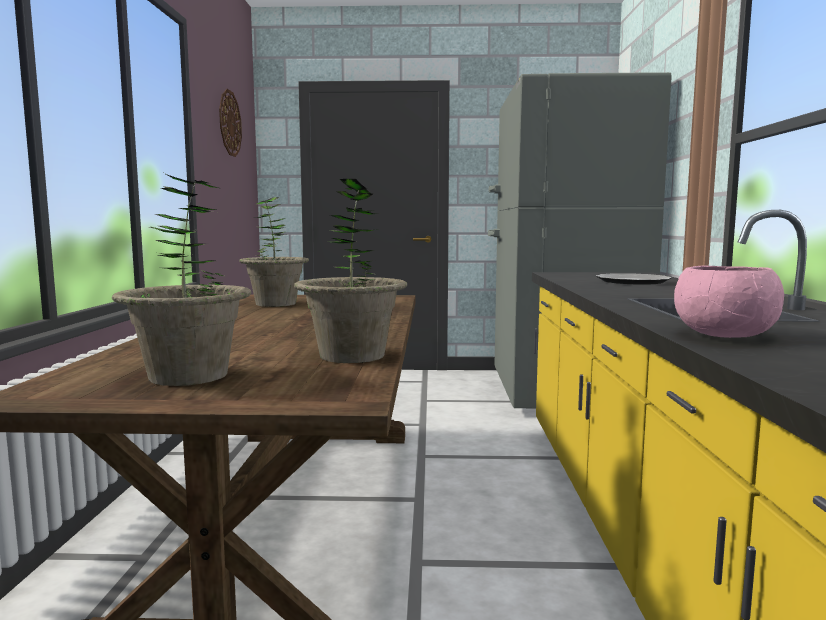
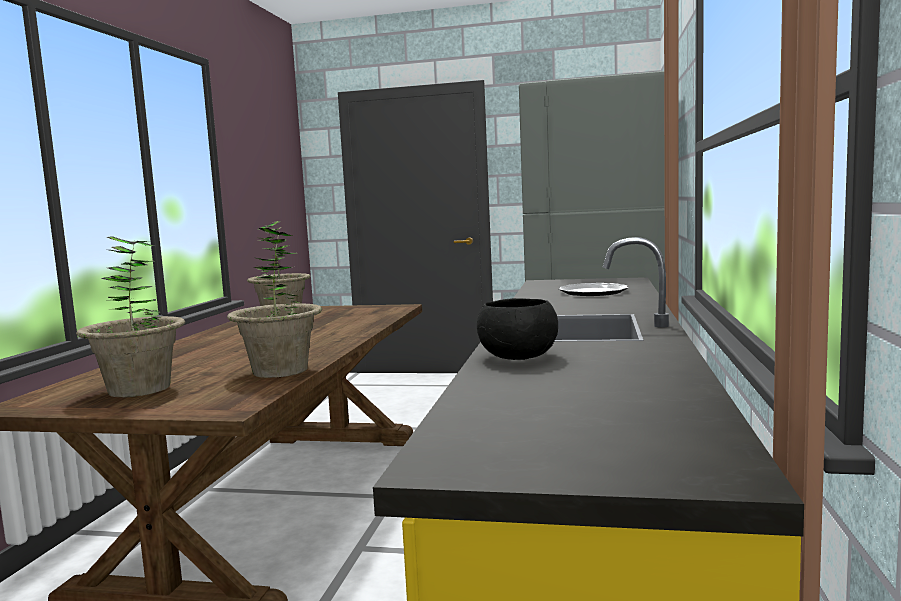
camera: 10 degrees right, 0 degrees up
(229, 123) = (265, 142): wall clock -> none
(725, 335) = (519, 357): pink bowl -> black bowl

